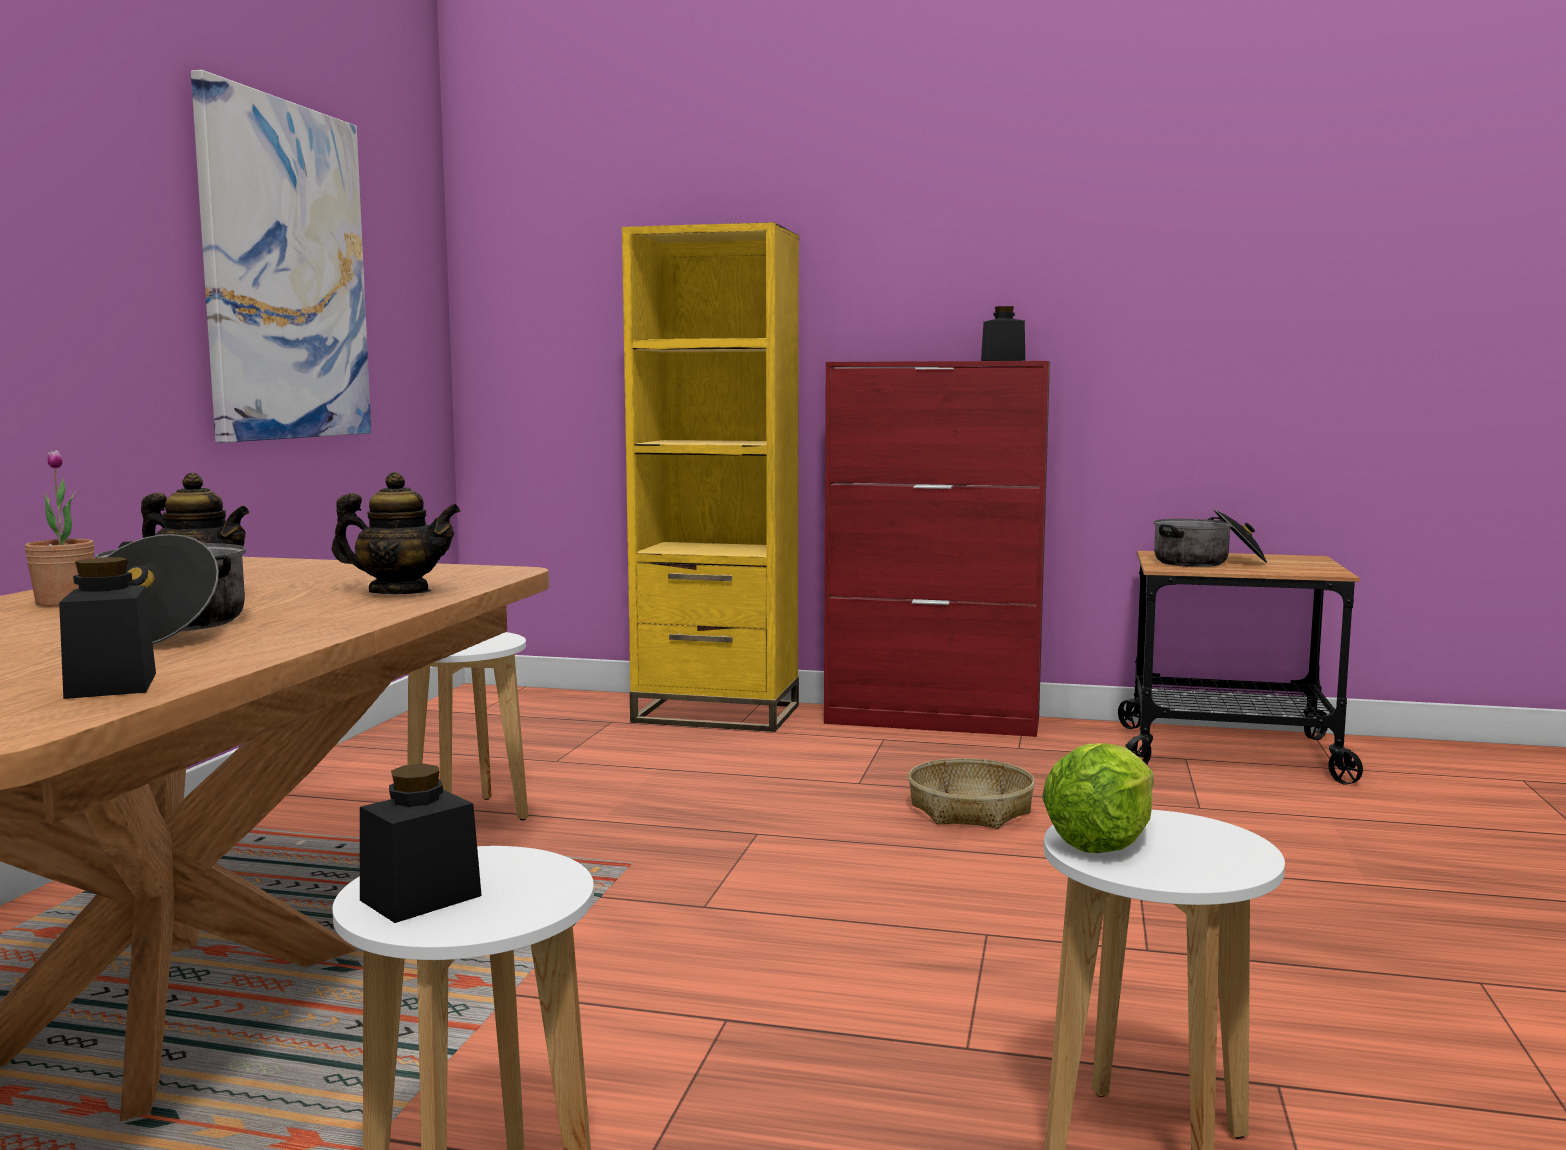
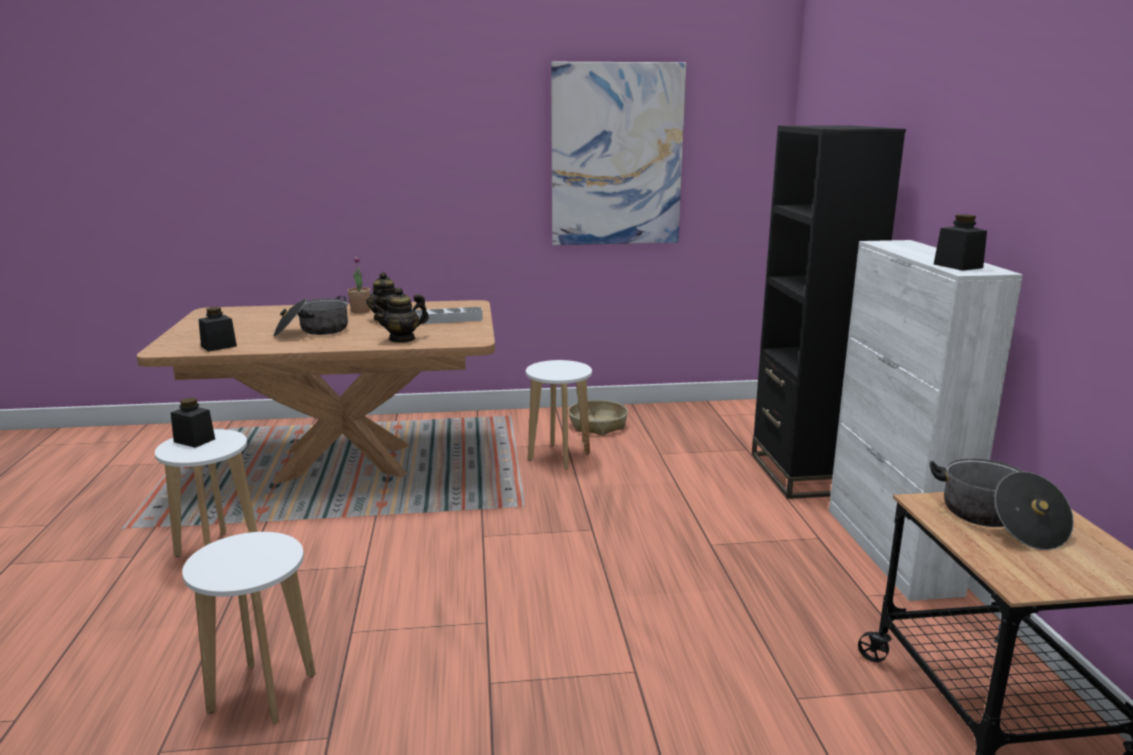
camera: 70 degrees right, 10 degrees up
(312, 573) = (446, 320): none -> grey tray
(399, 592) = (402, 339): teapot -> teapot turned 75 degrees clockwise
(716, 714) = (802, 473): yellow bookcase -> black bookcase
(933, 721) = (890, 550): red cabinet -> white cabinet
(970, 810) = (693, 592): basket -> basket (598, 425)
(1103, 840) = (250, 544): lettuce -> none

